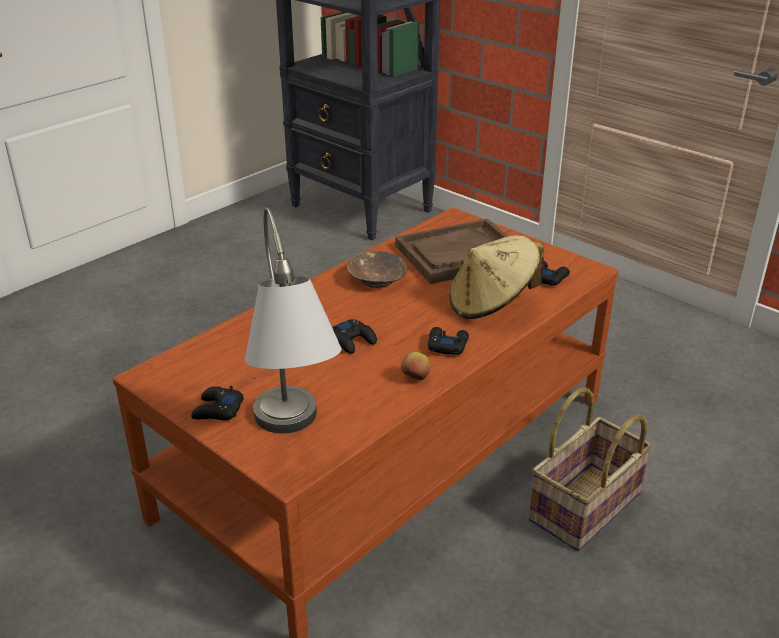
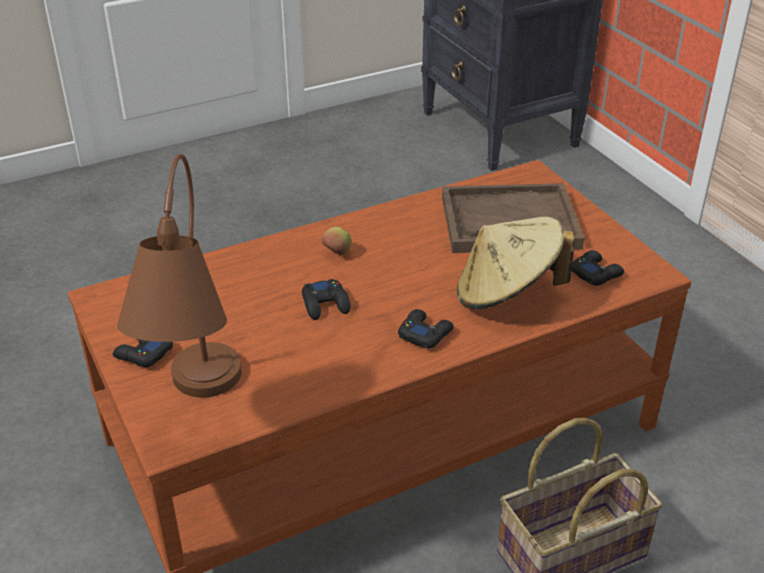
camera: 20 degrees right, 5 degrees up
(293, 440) = (196, 407): grey table lamp -> brown table lamp
(376, 279) = (396, 234): brown bowl -> none
(415, 378) = (365, 366): apple -> apple (337, 253)

